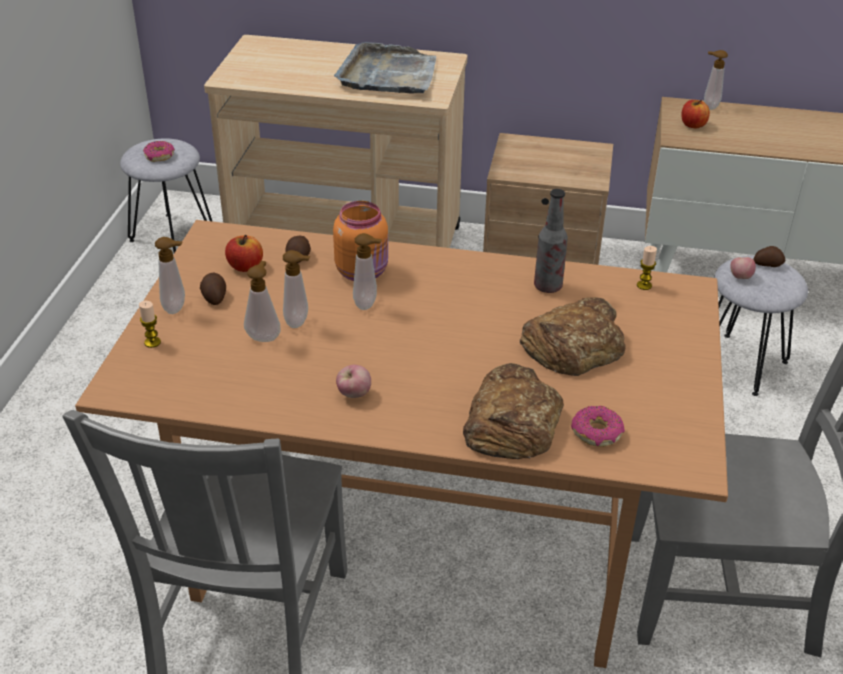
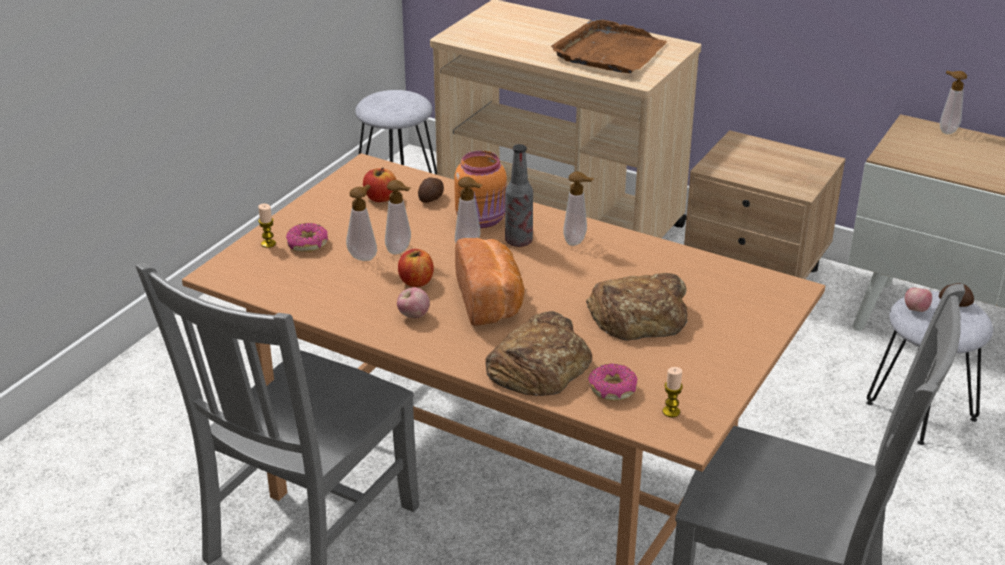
camera: 20 degrees right, 5 degrees down
(160, 156) = (392, 105): donut -> donut (308, 244)
(177, 308) = (303, 221): soap dispenser -> soap dispenser (577, 241)
(214, 297) = (339, 218): potato -> none
(388, 74) = (609, 52): grey tray -> brown tray
(423, 360) = (491, 301): none -> bread
(548, 286) = (648, 262): bottle -> bottle (518, 241)
(644, 285) = (744, 278): candle -> candle (671, 412)
(693, 125) = (915, 146): apple -> apple (416, 281)

